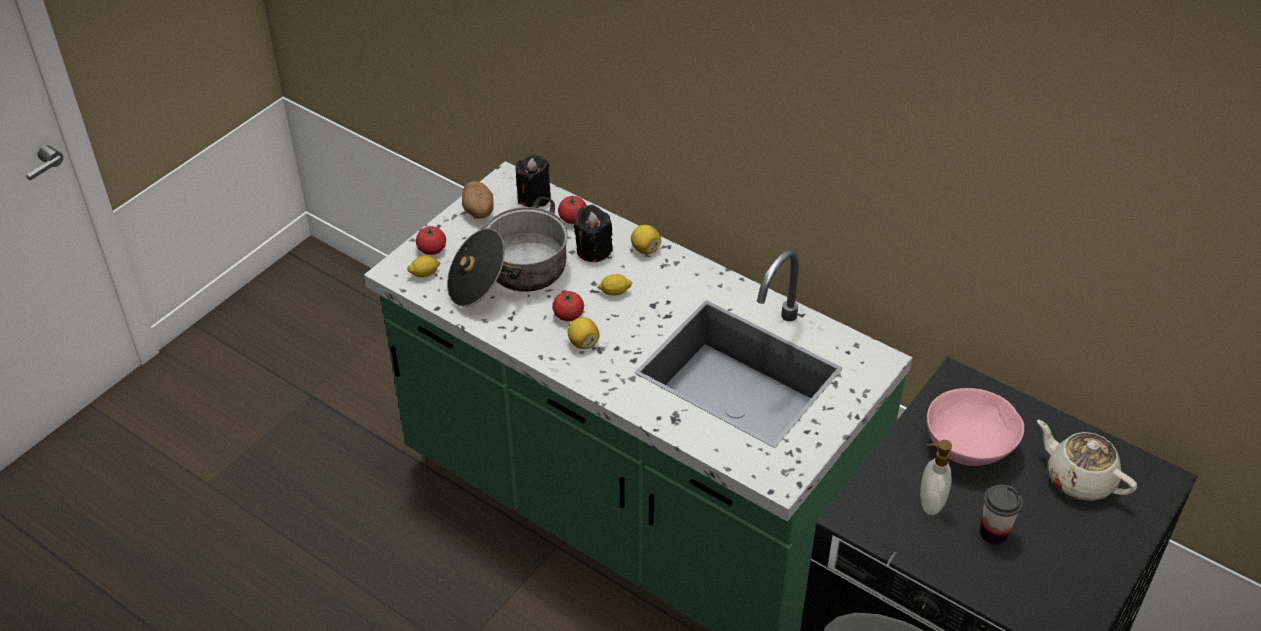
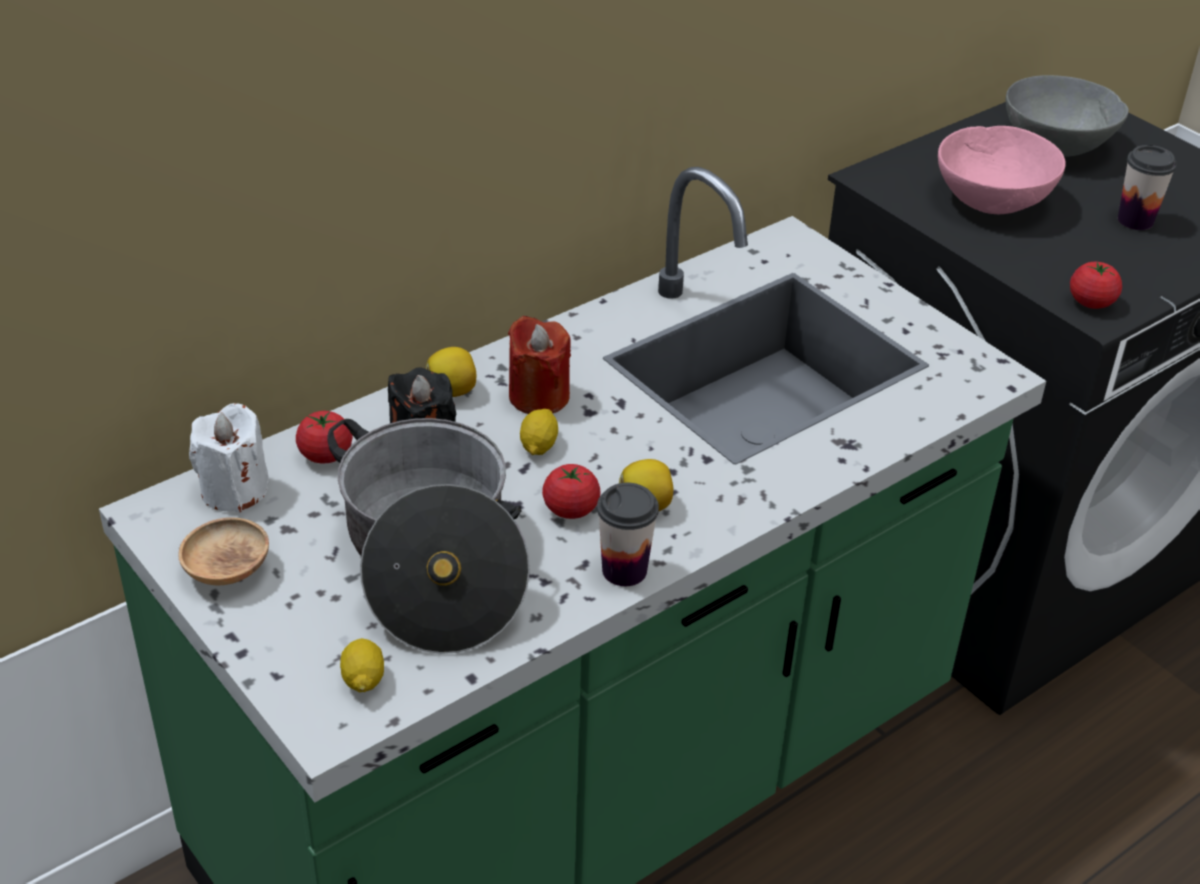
camera: 75 degrees left, 5 degrees down
(432, 249) = (297, 657): tomato -> tomato (1091, 302)
(479, 212) = (227, 570): potato -> brown bowl
(529, 345) = (624, 570): none -> cup
(534, 197) = (234, 490): black candle -> white candle
(657, 282) = (539, 396): none -> red candle
(929, 502) = (1081, 250): soap dispenser -> none
(1079, 478) = (1056, 145): beige teapot -> grey bowl

